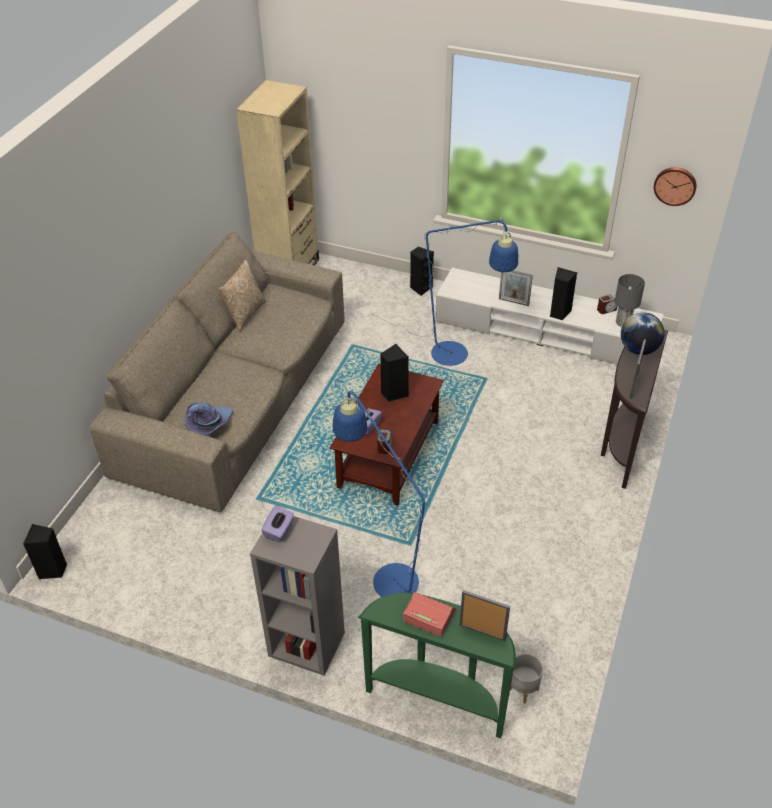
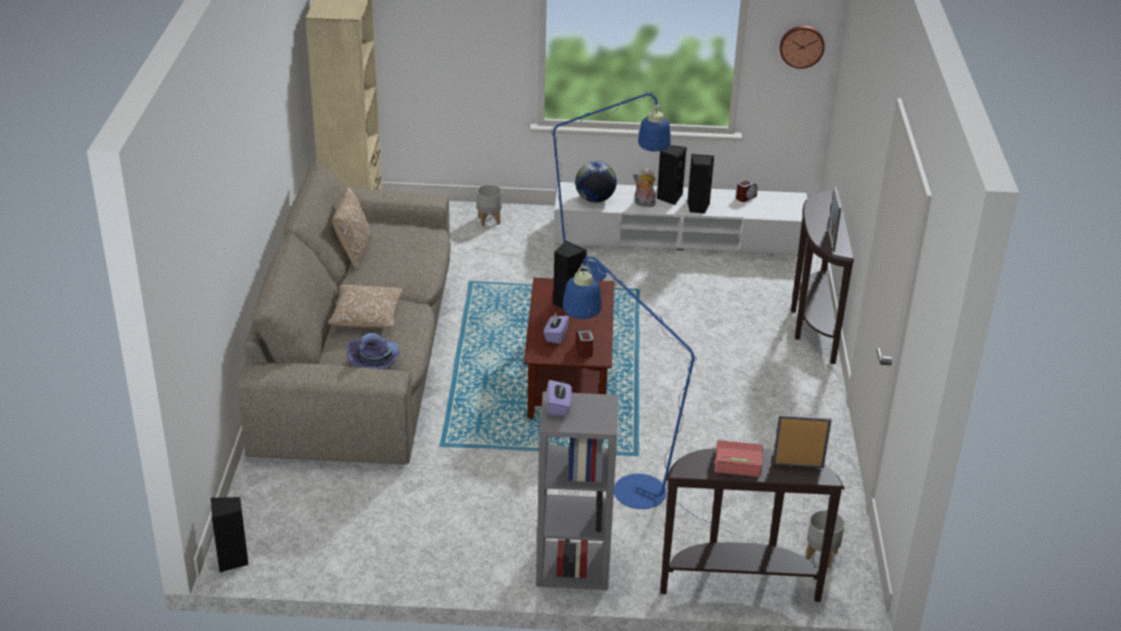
camera: 20 degrees left, 10 degrees down
(223, 379) = (367, 317): none -> pillow
(394, 289) = (489, 221): none -> grey planter
(420, 288) = (519, 215): black speaker -> black speaker (669, 197)
(438, 698) = (739, 582): green console table -> brown console table
(513, 302) = (644, 204): picture frame -> plush toy
(623, 322) = (769, 206): grey table lamp -> none
(638, 349) = (818, 209): globe -> globe (595, 199)

